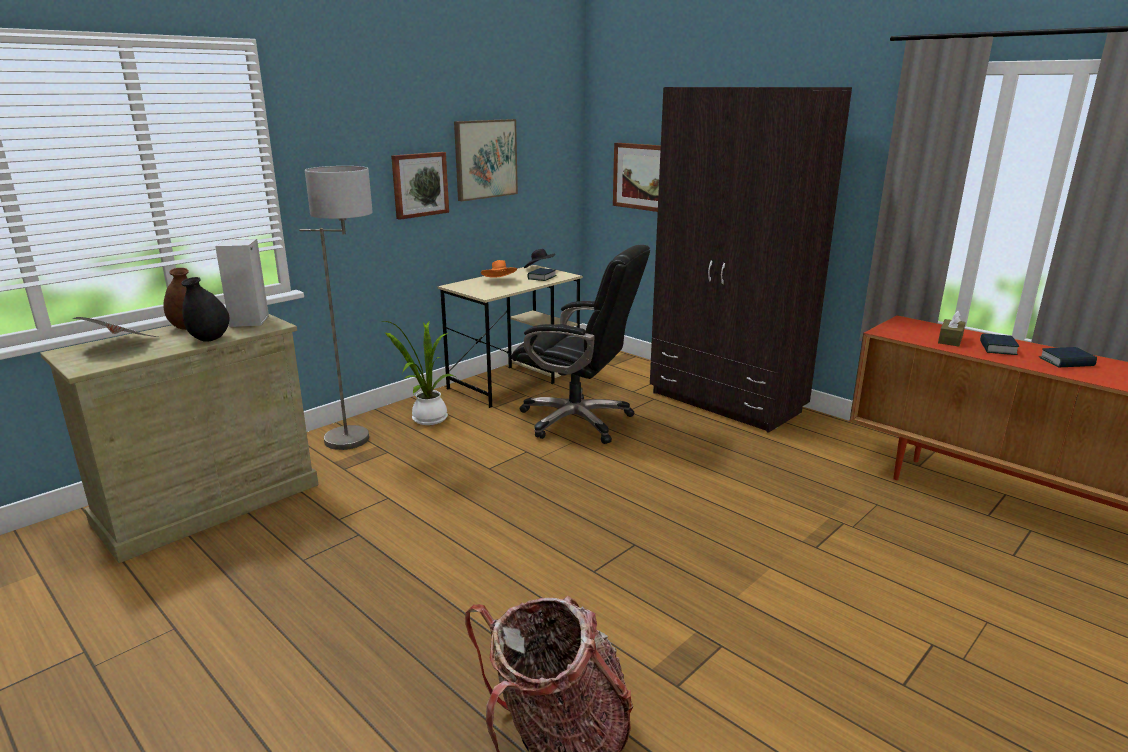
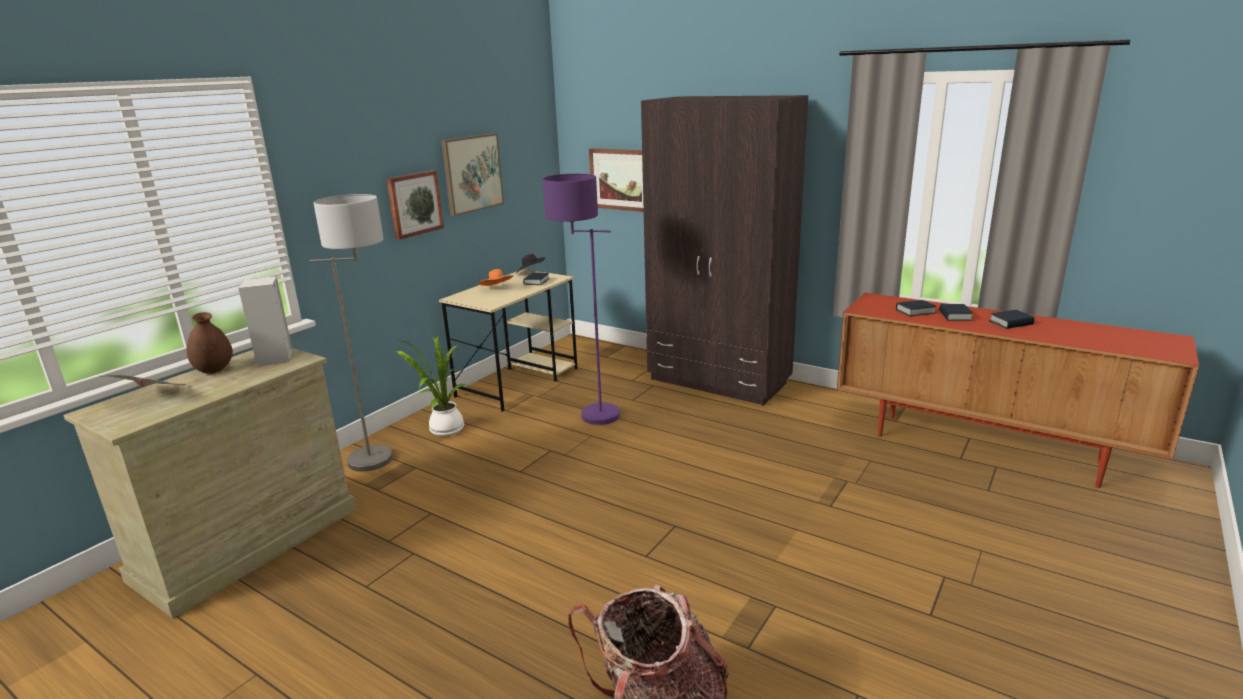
camera: 10 degrees left, 0 degrees up
(210, 339) = (243, 381): black vase -> none
(577, 421) = (589, 415): black office chair -> purple floor lamp
(950, 340) = (915, 311): brown tissue box -> book

